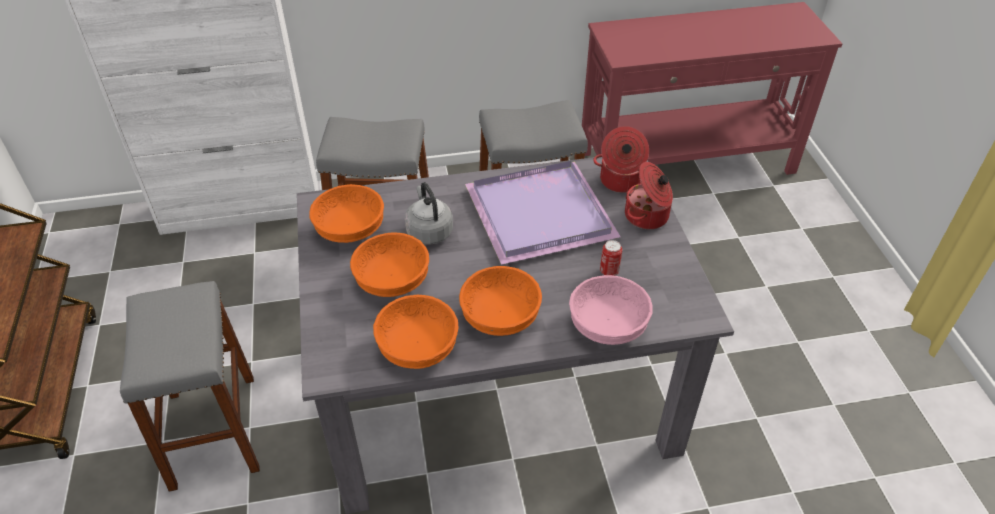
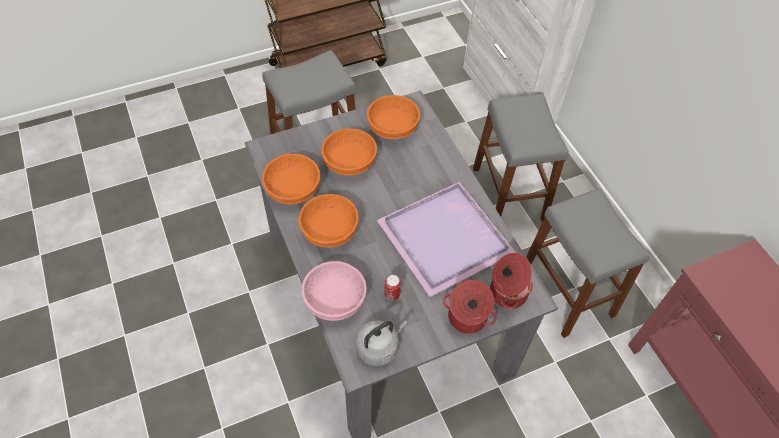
camera: 75 degrees right, 10 degrees up
(428, 231) = (403, 172): grey kettle -> grey kettle (379, 347)

